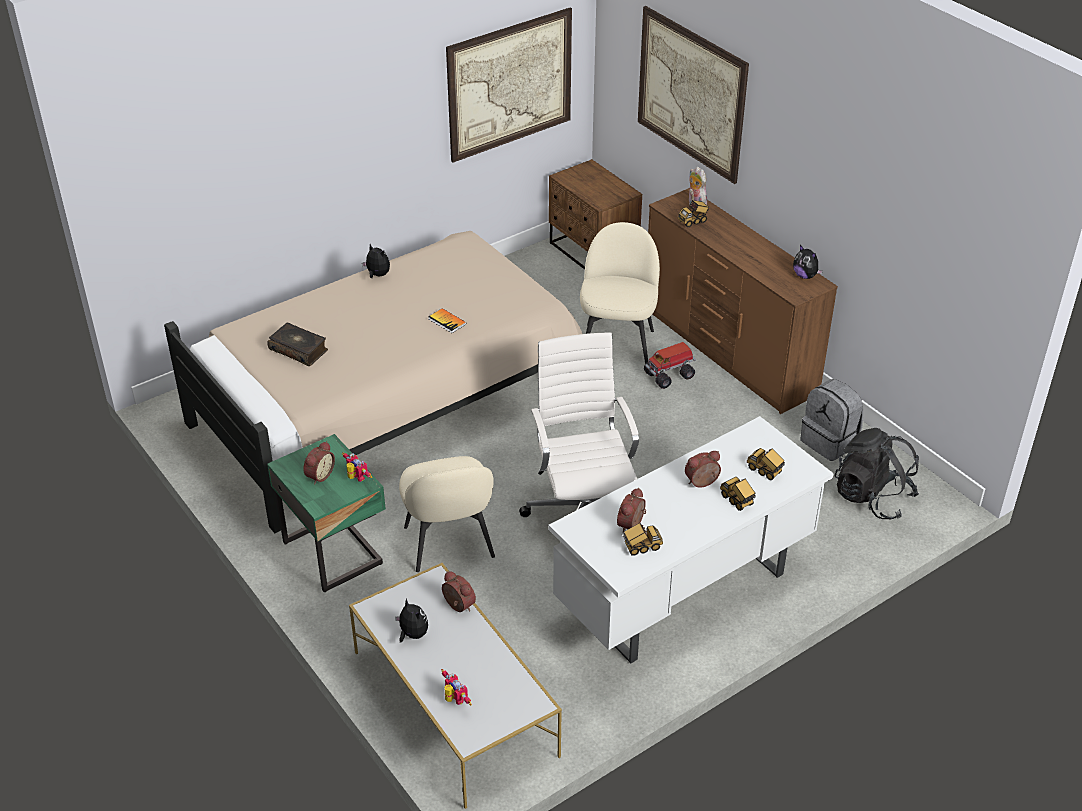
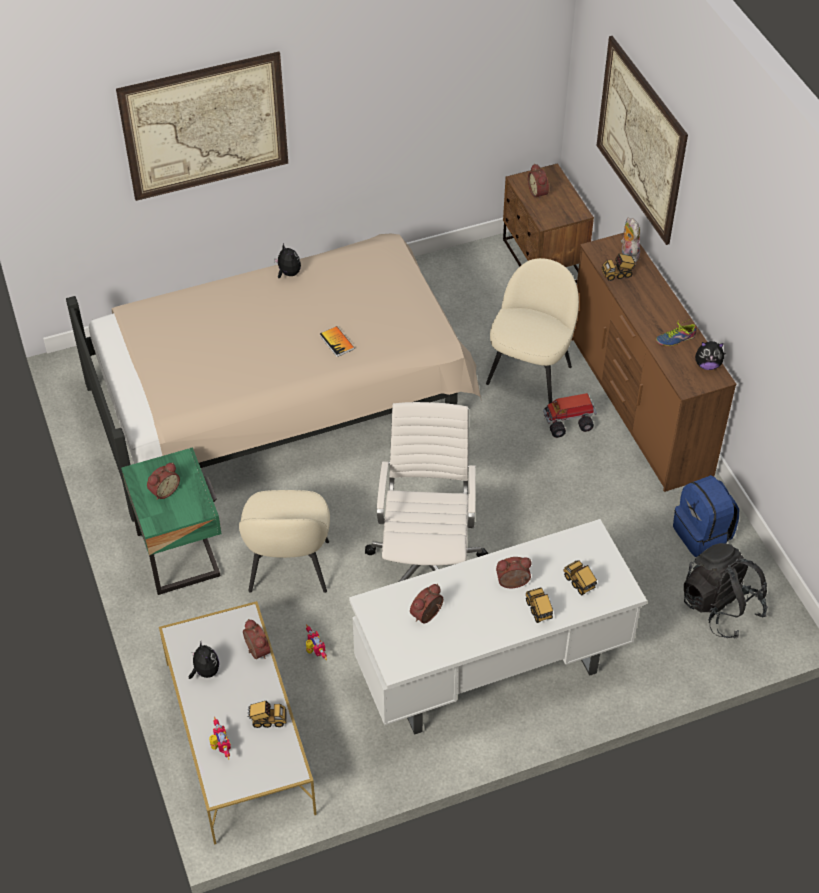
camera: 15 degrees right, 10 degrees up
(299, 350) = (186, 348): book -> none
(356, 478) = (196, 501): toy robot -> toy robot (314, 651)
(510, 84) = (466, 87): picture -> picture (205, 126)
(584, 183) = (539, 192): none -> alarm clock
(641, 547) = (427, 642): toy truck -> toy truck (267, 720)
(766, 260) = (674, 338): none -> shoe
(805, 276) = (707, 365): plush toy -> plush toy turned 60 degrees counterclockwise
(830, 442) = (703, 534): grey backpack -> blue backpack

